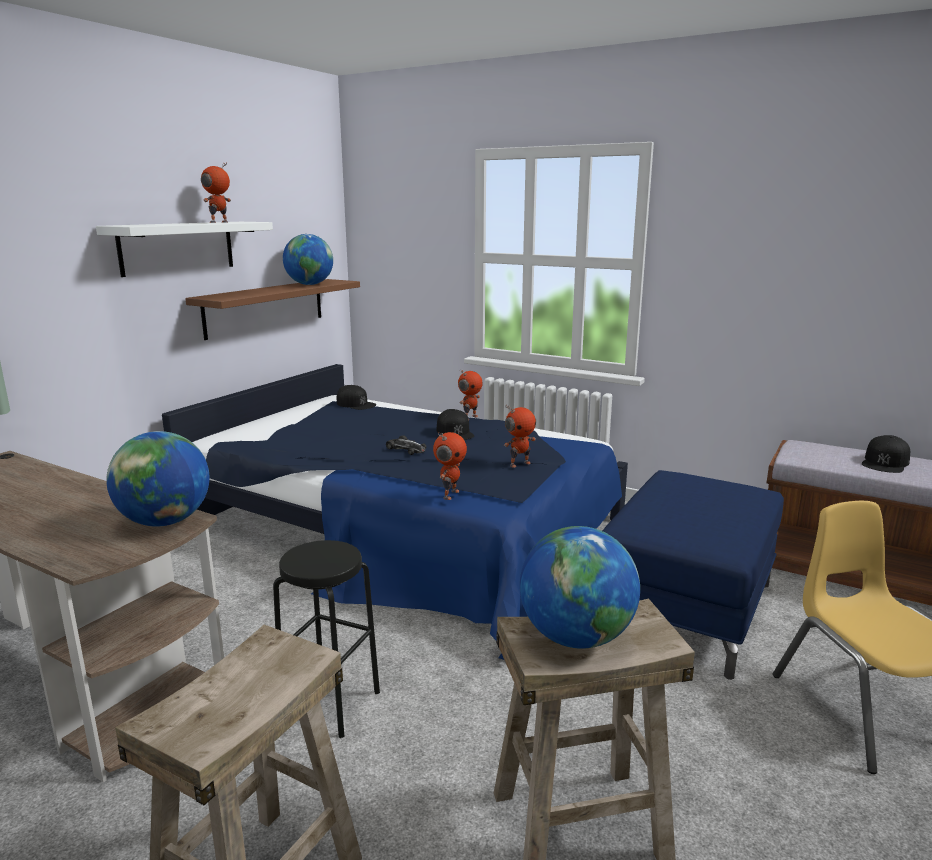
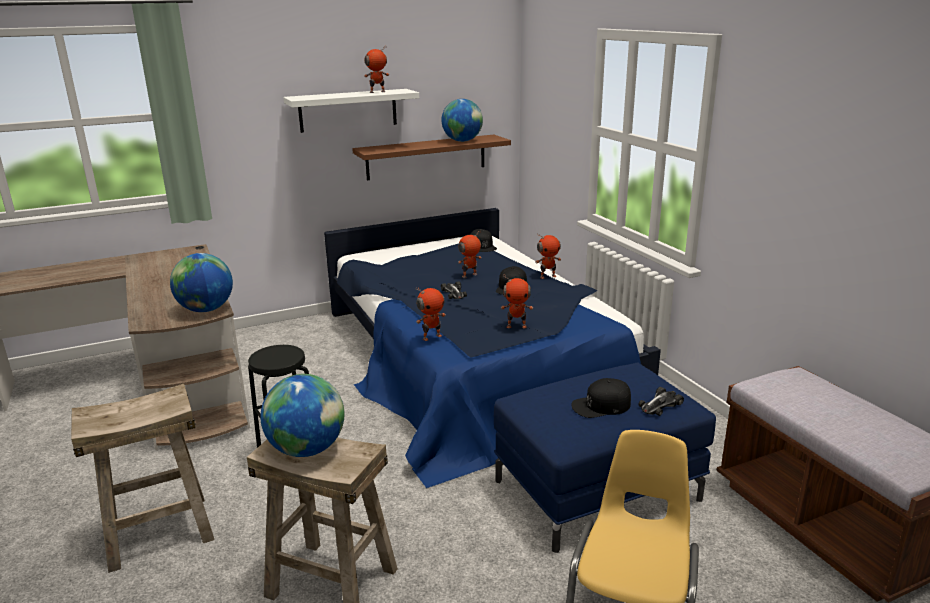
camera: 35 degrees right, 5 degrees up
(393, 431) = (470, 276): none -> toy robot
(744, 495) = (660, 405): none -> toy car
(885, 462) = (849, 417): black cap -> black cap (601, 405)

